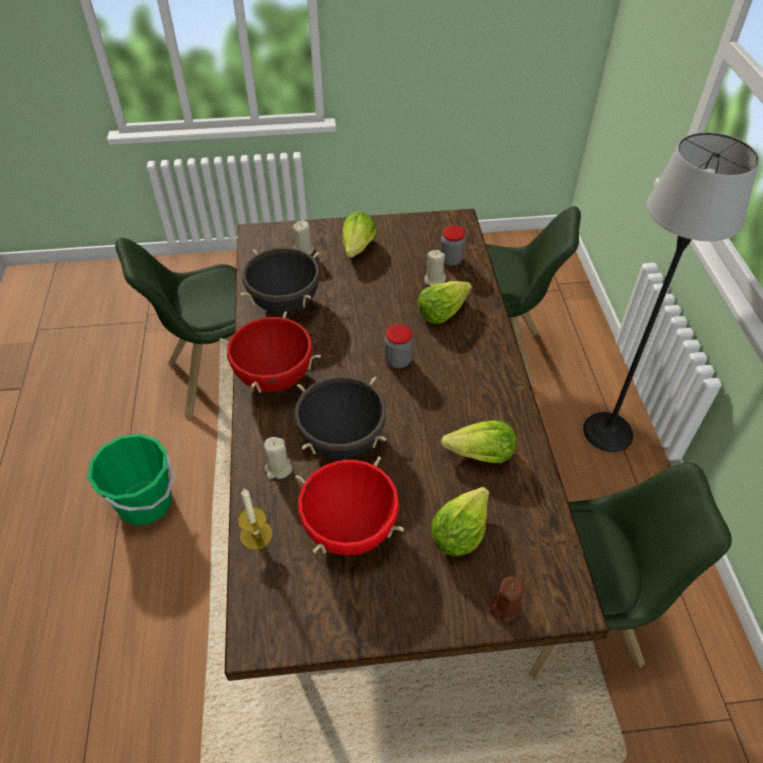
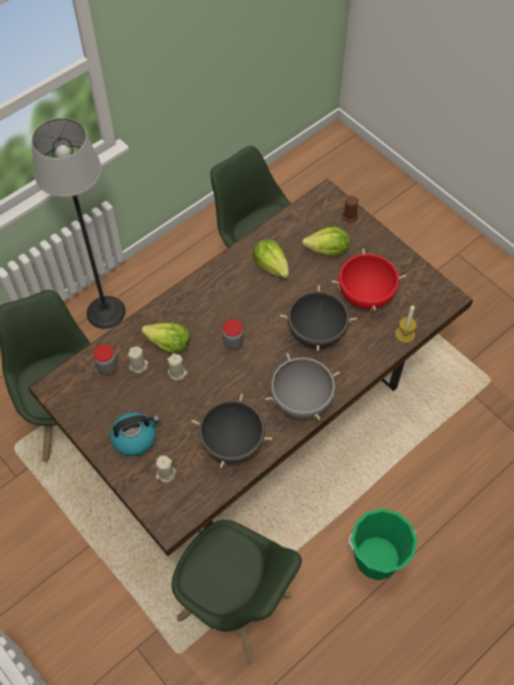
camera: 125 degrees left, 10 degrees up
(274, 377) = (301, 401): red cooking pot -> grey cooking pot
(278, 469) = (360, 352): beige candle -> beige candle (177, 373)
(358, 247) = (135, 437): lettuce -> kettle

